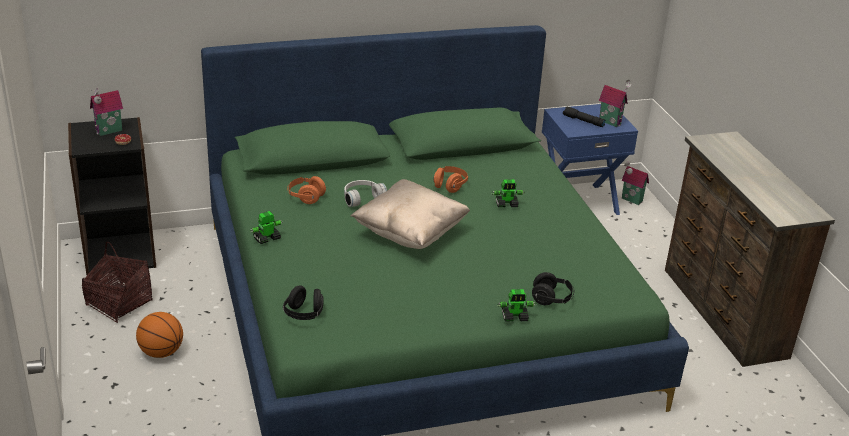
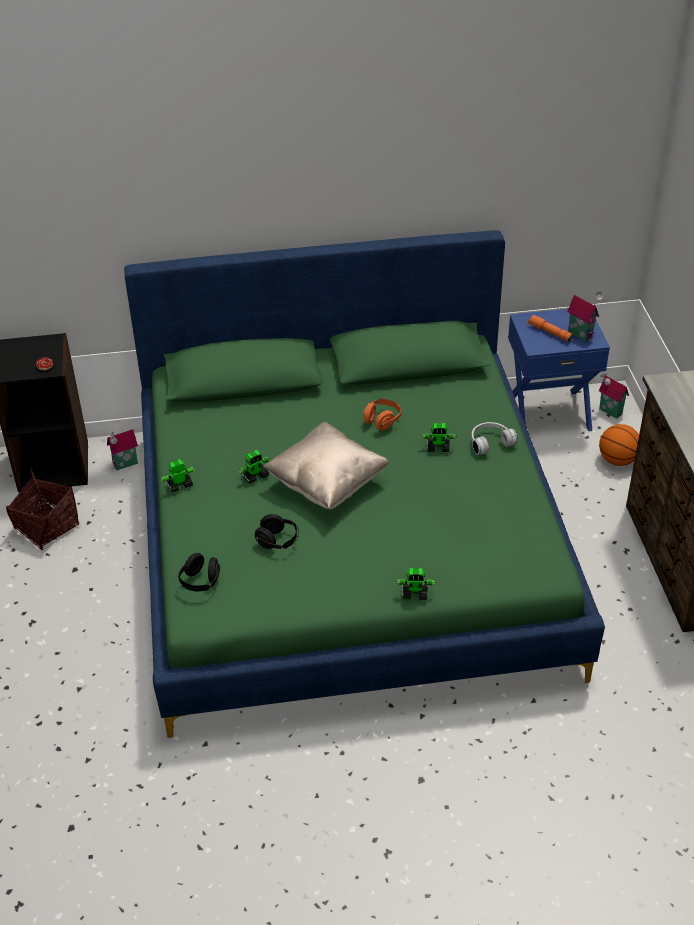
camera: 10 degrees right, 10 degrees up
(109, 132) = (33, 352): toy house -> toy house (126, 465)
(161, 352) = (81, 587): basketball -> basketball (617, 460)
(306, 197) = (227, 432): orange headphones -> none
(340, 229) = (255, 476): none -> toy robot
(361, 197) = (285, 434): white headphones -> white headphones (489, 442)
(552, 299) = (458, 573): black headphones -> black headphones (278, 541)
(583, 121) = (549, 333): black flashlight -> orange flashlight

